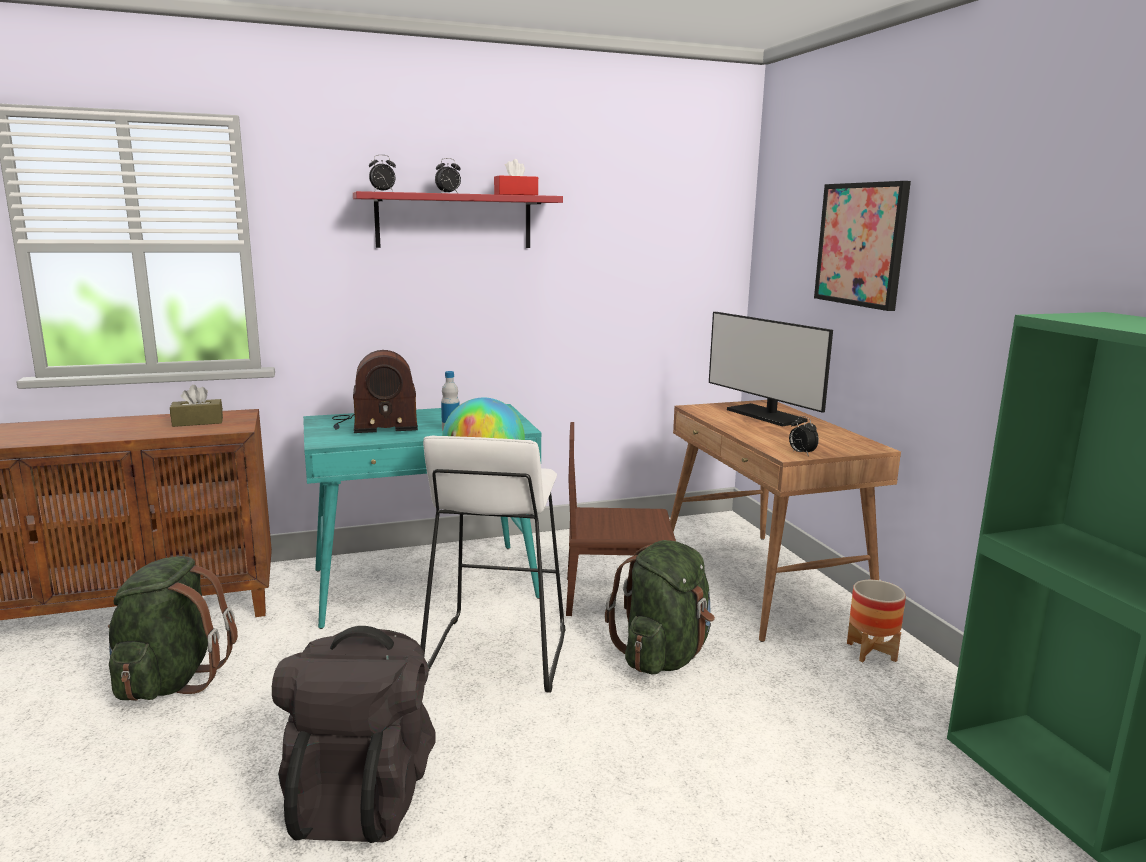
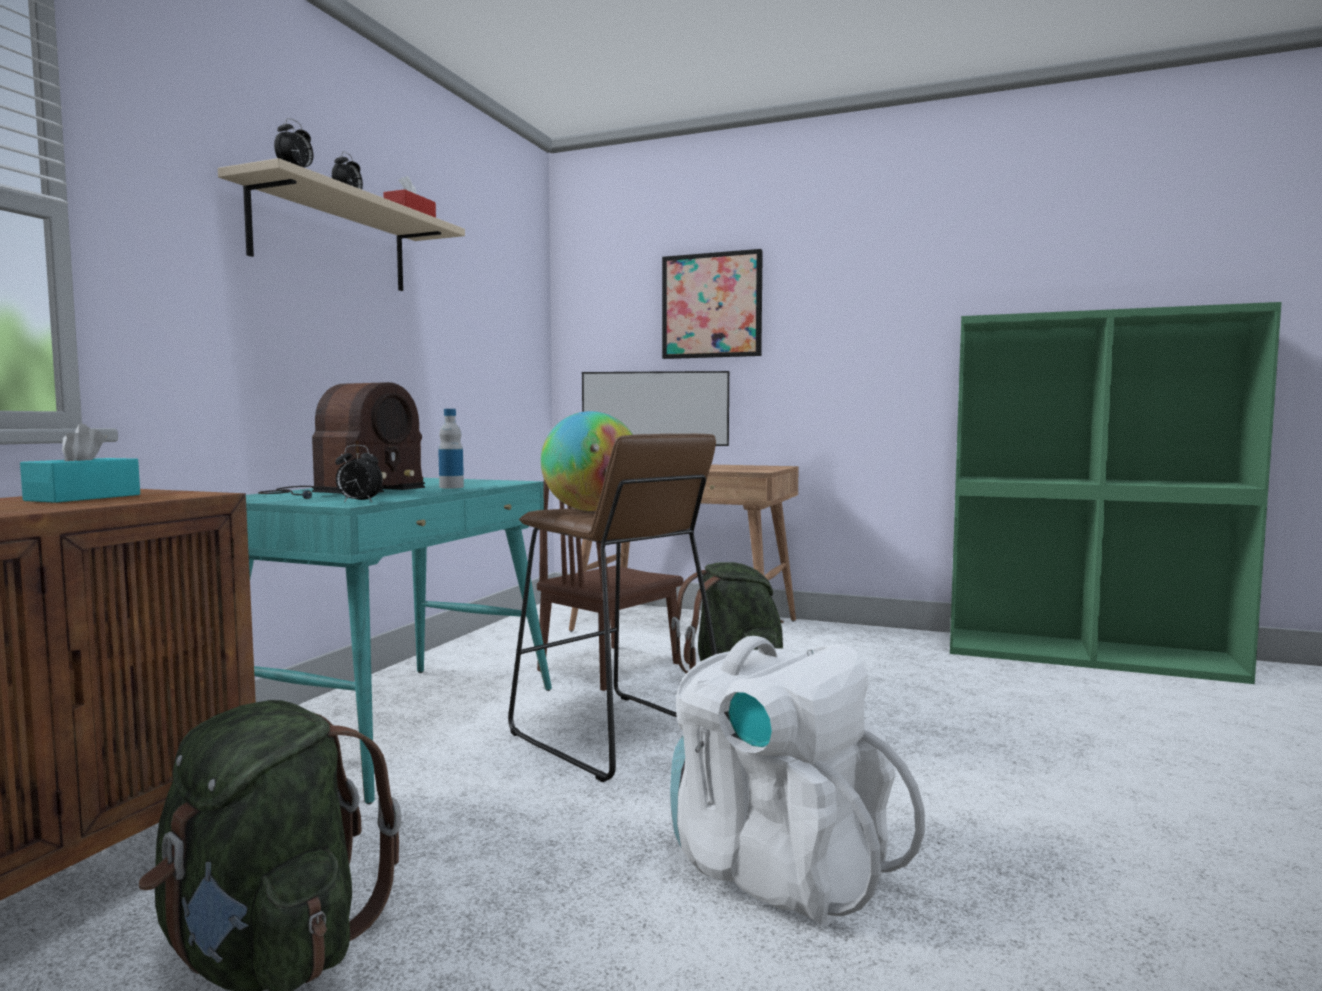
camera: 50 degrees left, 10 degrees down
(198, 422) = (84, 497): brown tissue box -> turquoise tissue box
(362, 794) = (777, 868): black backpack -> white backpack
(454, 221) = (332, 240): red shelf -> beige shelf
(495, 654) = (616, 735): white stool -> brown stool
(801, 453) = (761, 470): alarm clock -> alarm clock (358, 502)
(871, 652) = (827, 634): planter -> none

